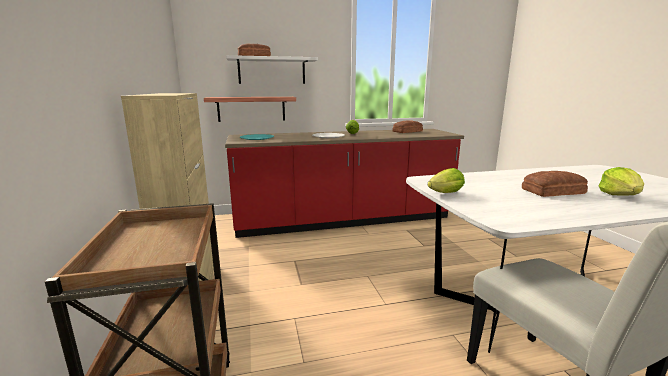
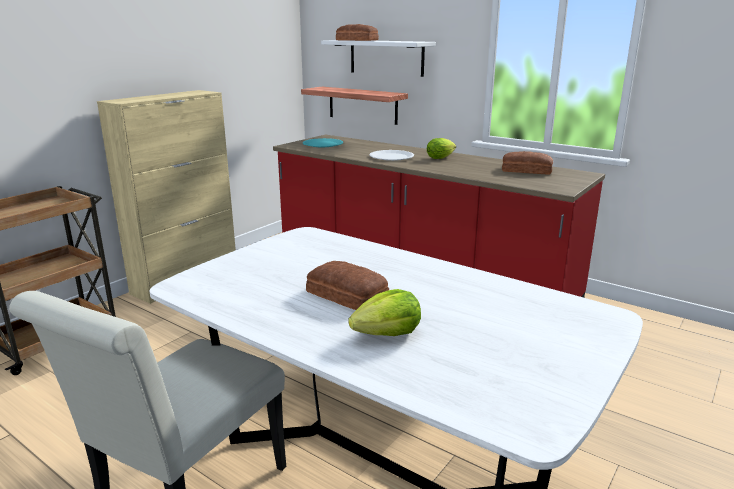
camera: 50 degrees right, 5 degrees up
(444, 193) = (254, 251): lettuce -> none

